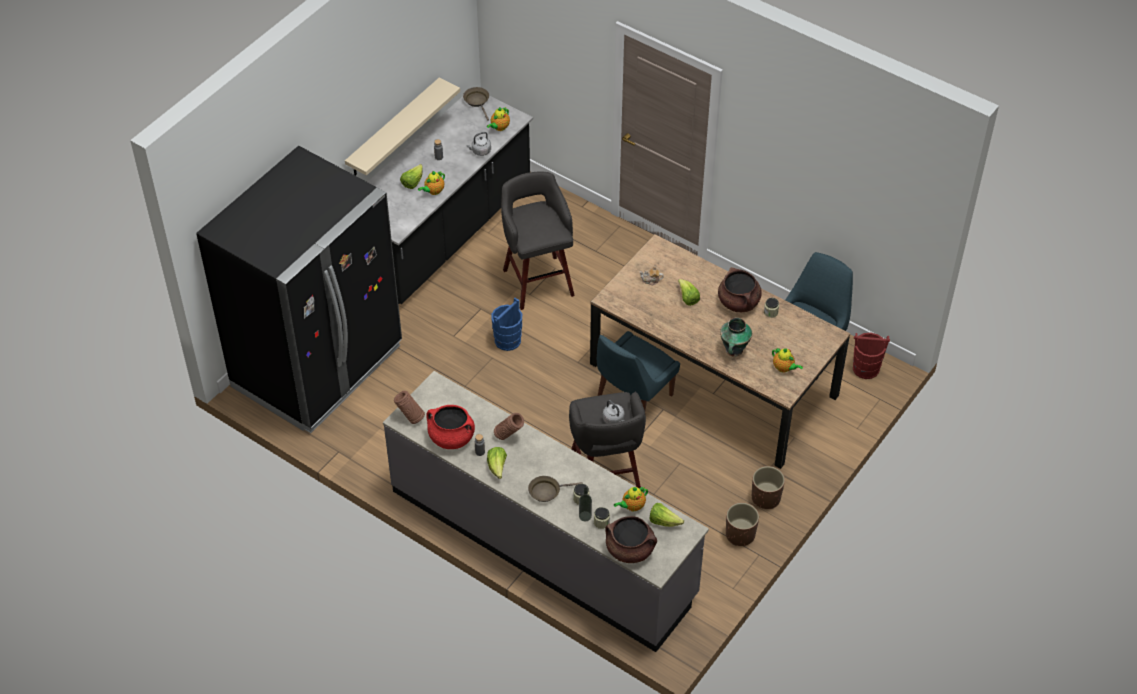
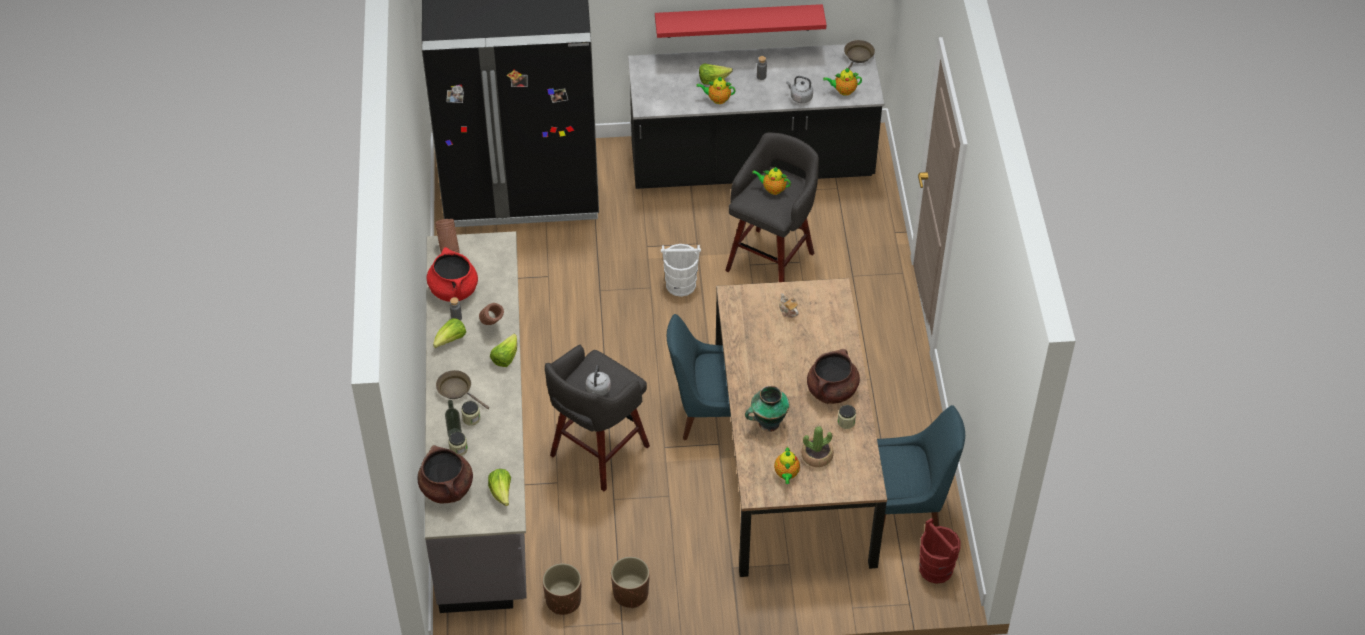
camera: 50 degrees right, 0 degrees up
(393, 128) = (738, 20): beige shelf -> red shelf
(507, 340) = (680, 285): blue bucket -> white bucket
(632, 506) = (497, 459): teapot -> teapot (772, 189)
(687, 298) = (795, 350): lettuce -> lettuce (505, 357)
(765, 498) = (693, 587): brown planter -> brown planter (563, 600)
(783, 344) = (817, 456): none -> potted plant

